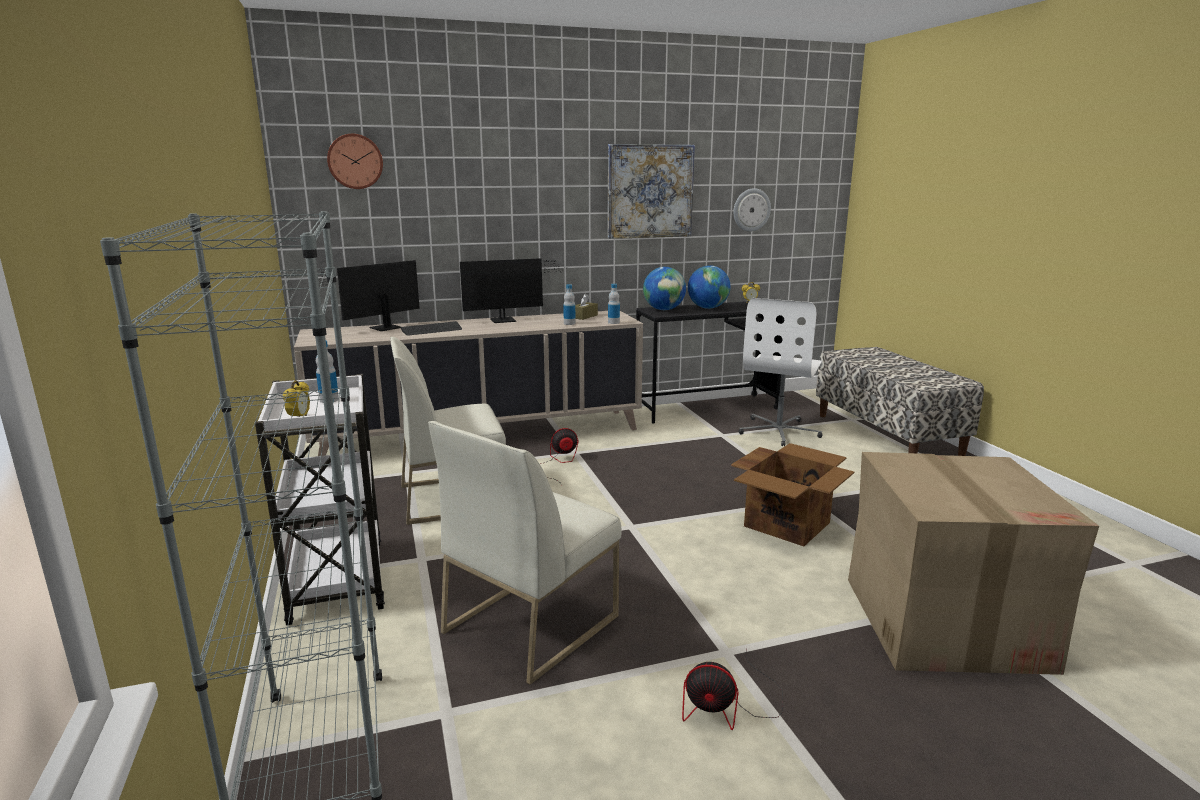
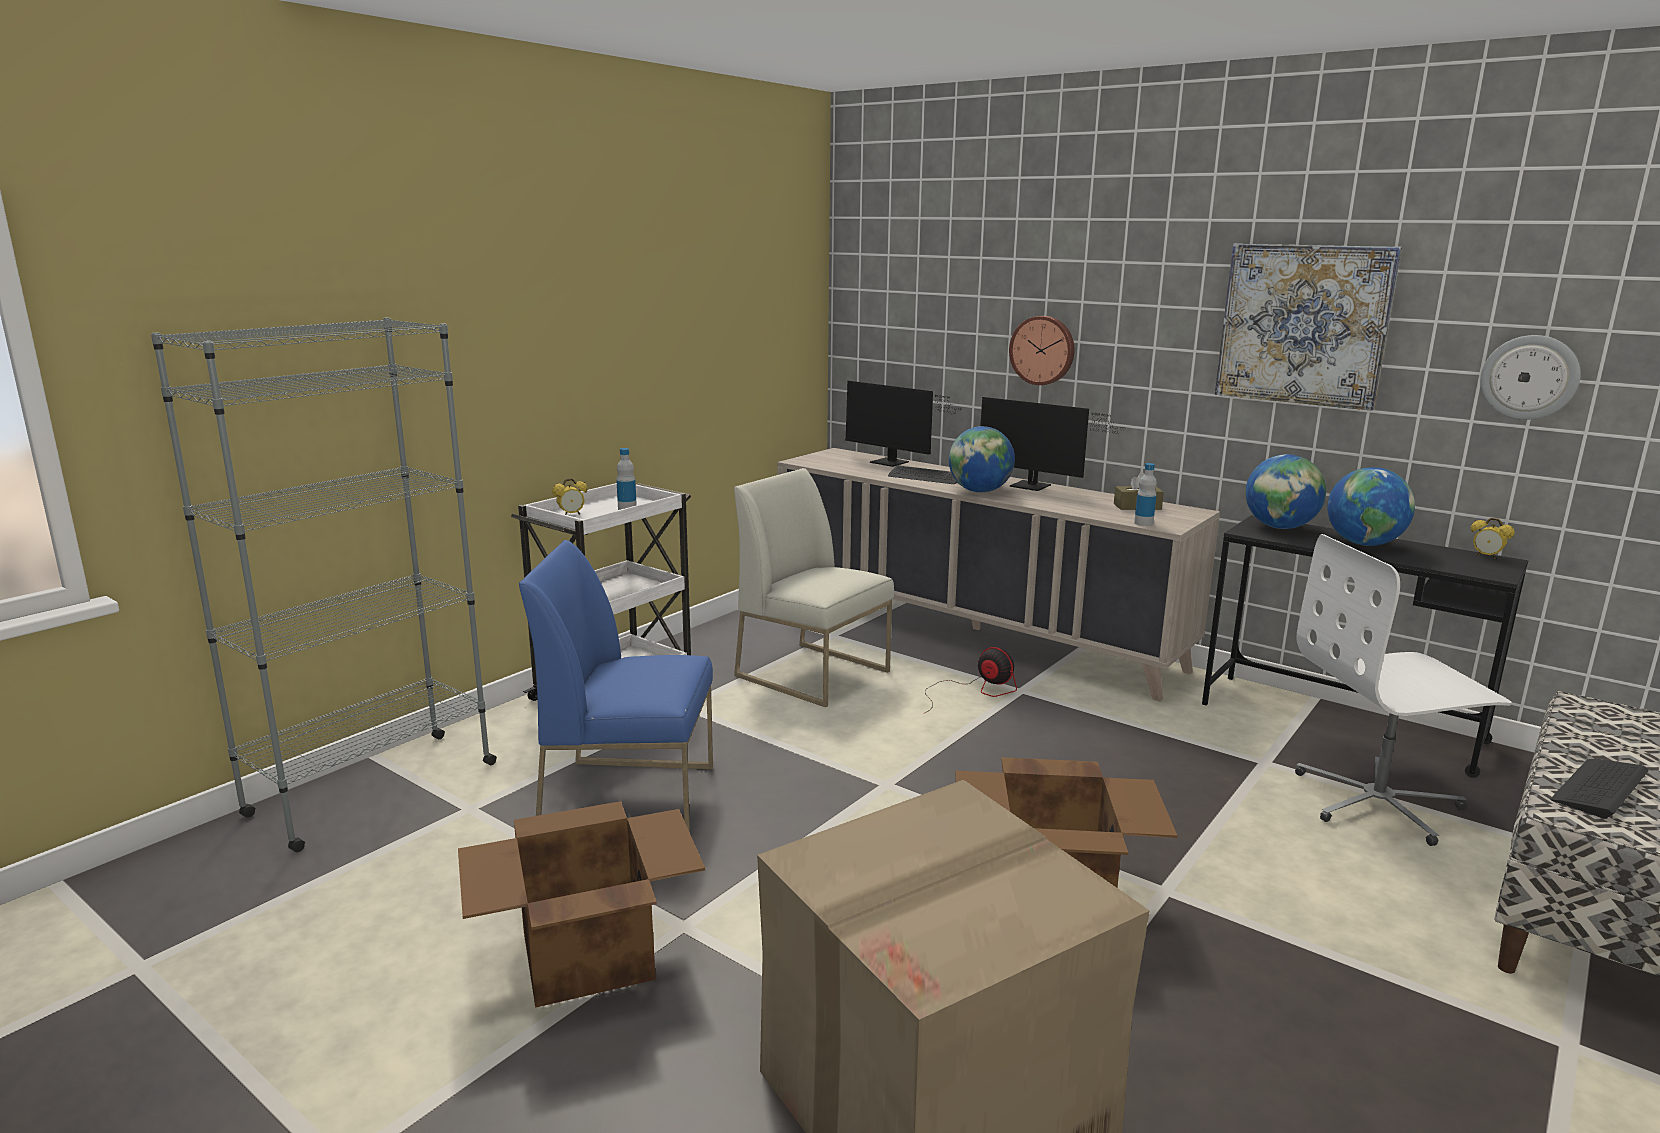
camera: 55 degrees right, 0 degrees up
(355, 161) = (906, 261): wall clock -> wall clock (1043, 350)
(381, 328) = (892, 463): monitor -> monitor turned 150 degrees counterclockwise
(490, 329) = (979, 491): none -> globe
(531, 623) = (631, 796): white chair -> blue chair
(569, 323) = (1085, 509): bottle -> none
(729, 706) = (585, 955): fan -> cardboard box
(907, 375) = (1599, 788): none -> keyboard

